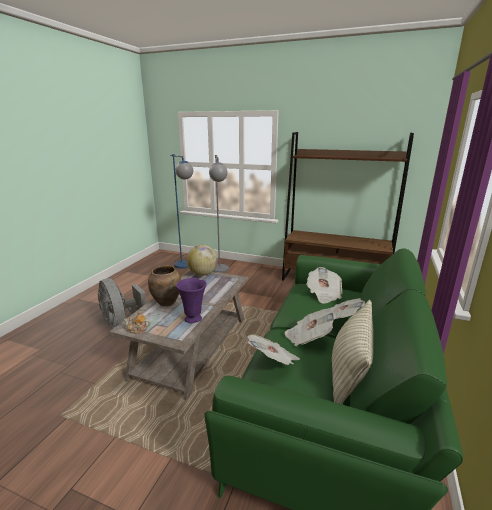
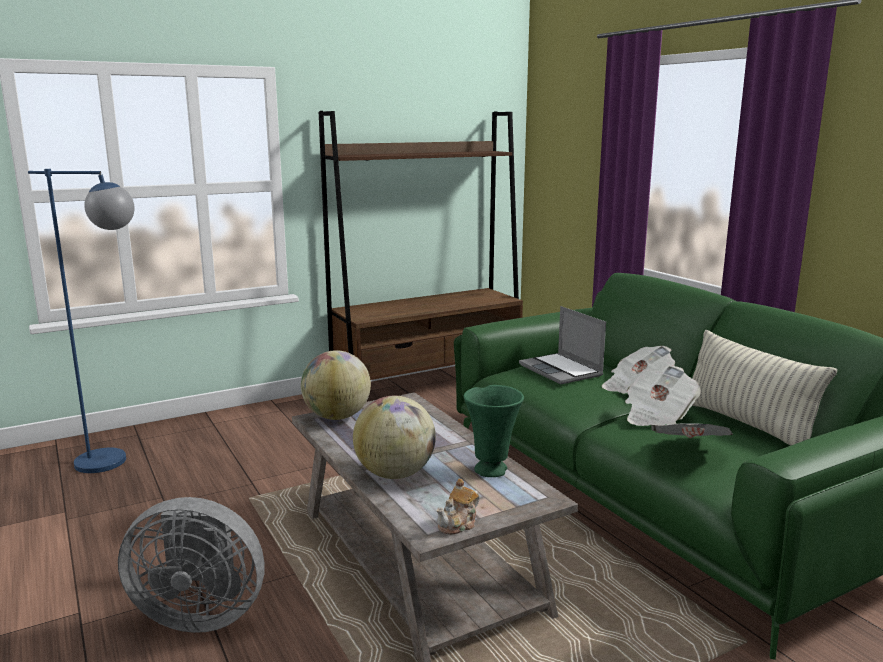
camera: 50 degrees left, 5 degrees down
(167, 302) = (395, 474): brown vase -> globe
(194, 319) = (492, 469): purple vase -> green vase
(220, 271) = (216, 441): grey floor lamp -> none
(323, 294) = (562, 370): newspaper -> laptop

